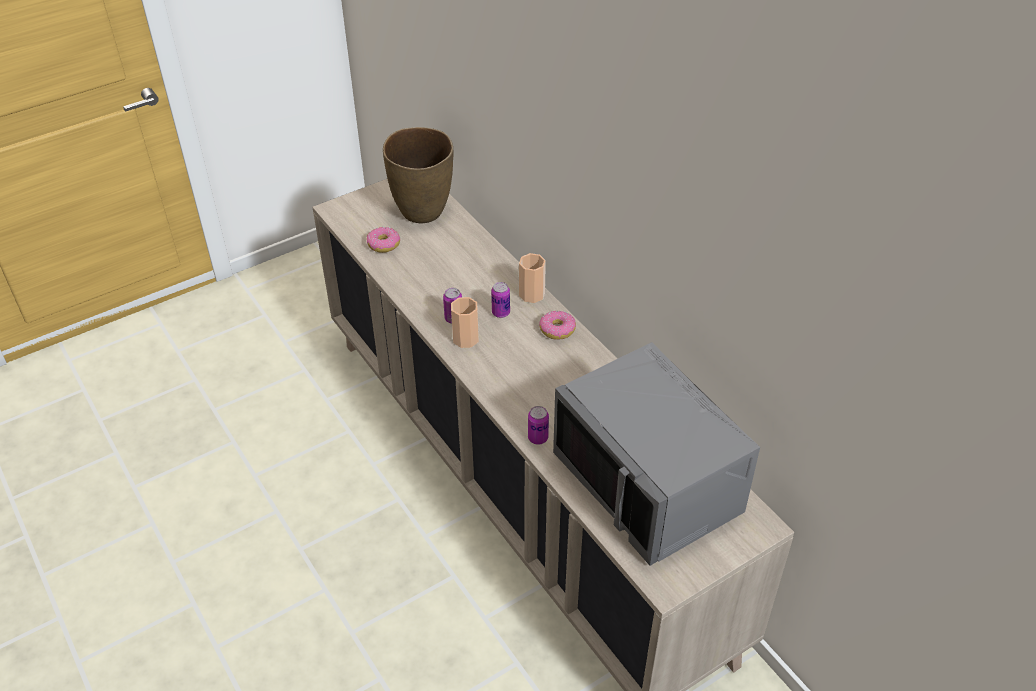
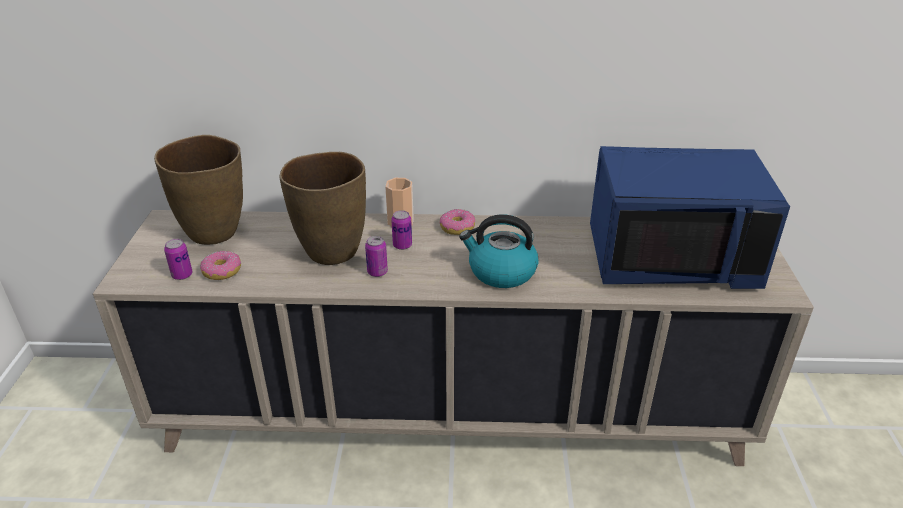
camera: 55 degrees left, 10 degrees down
(456, 281) = (331, 251): none -> brown vase
(465, 339) = (411, 276): cup -> none
(518, 385) = (501, 272): none -> kettle
(538, 438) = (574, 287): can -> can (182, 275)
(649, 483) = (671, 256): grey microwave -> blue microwave

